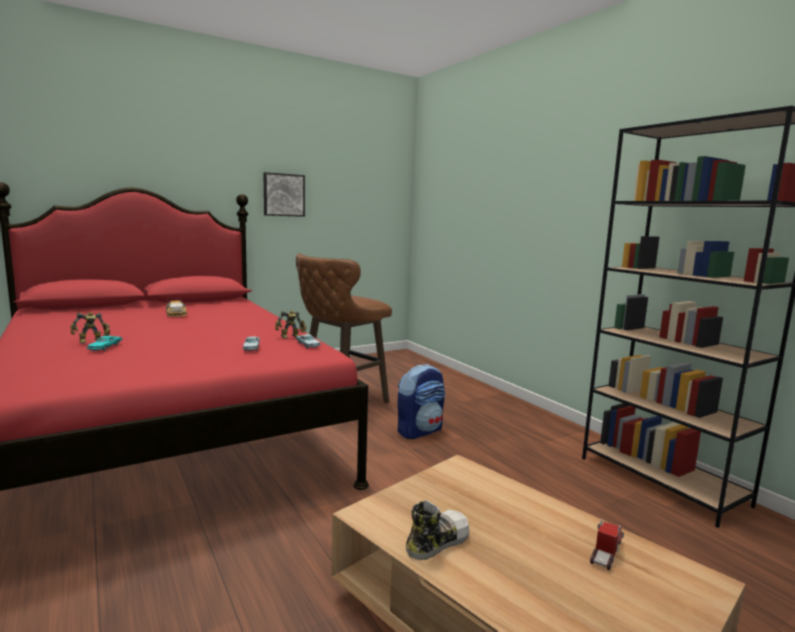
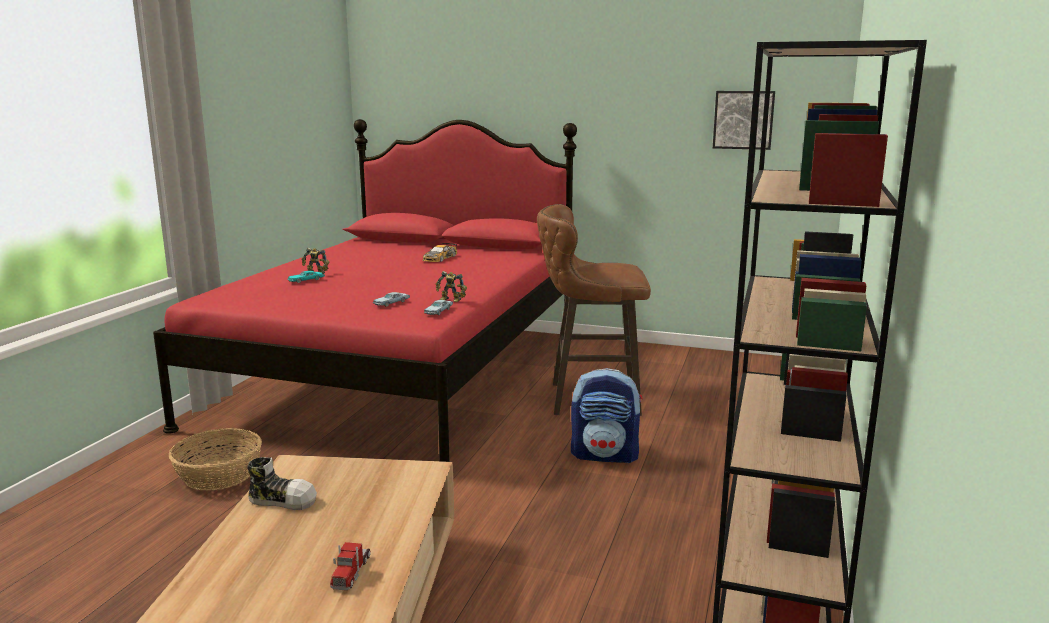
camera: 50 degrees right, 5 degrees up
(153, 597) = (219, 474): none -> basket
(283, 195) = (630, 121): picture -> picture (743, 120)
(606, 552) = (351, 572): toy truck -> toy truck turned 105 degrees clockwise

